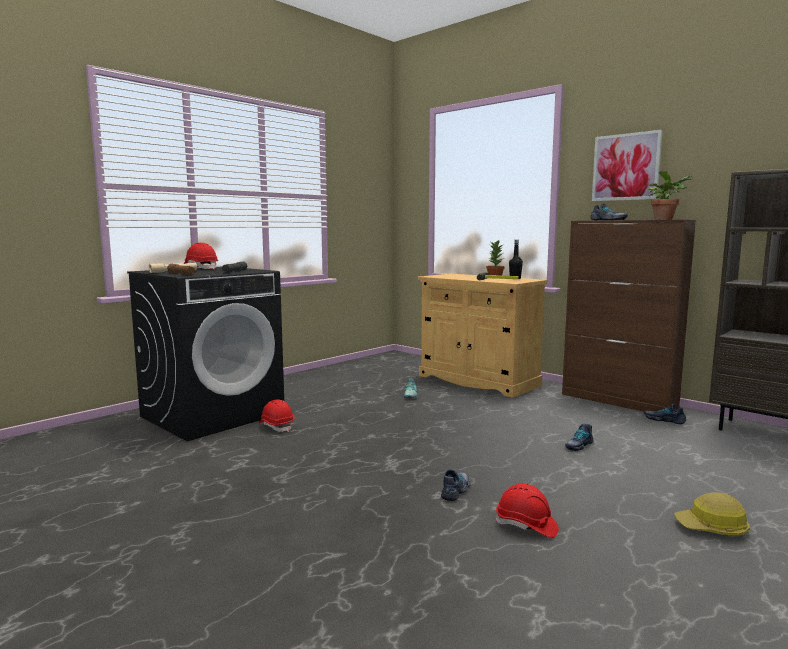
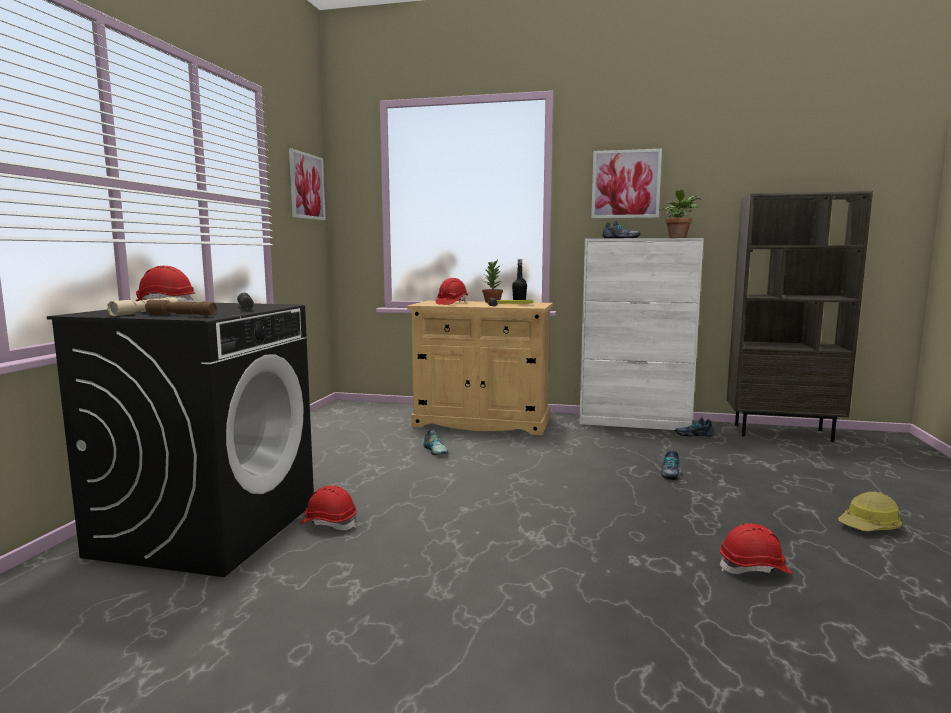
camera: 30 degrees left, 0 degrees up
(369, 181) = (306, 186): none -> picture
(456, 490) = (643, 550): shoe -> none
(457, 276) = (451, 303): none -> red hard hat
(618, 401) = (634, 423): brown cabinet -> white cabinet

